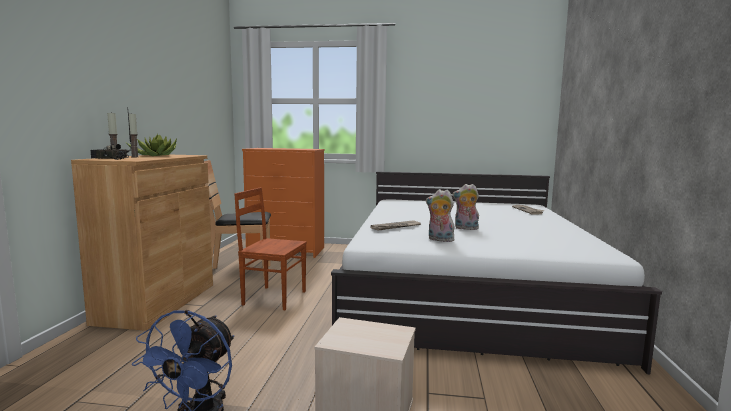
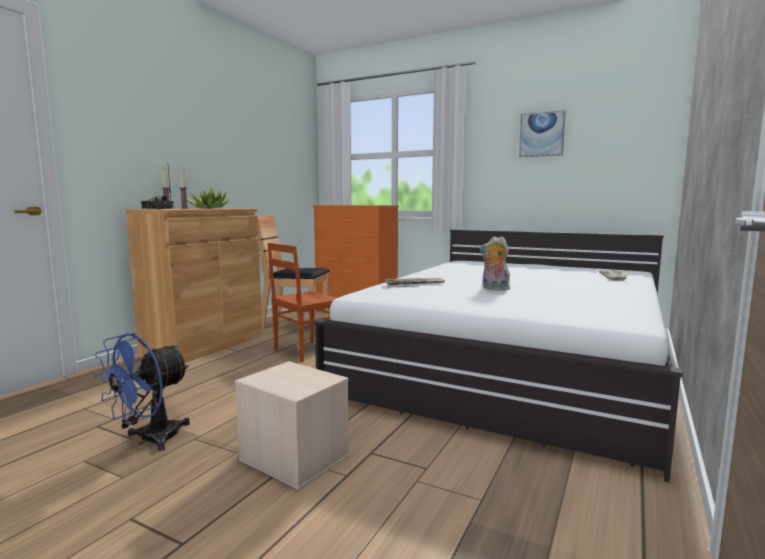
camera: 20 degrees right, 0 degrees up
(274, 297) = (305, 351): brown chair -> brown chair turned 75 degrees counterclockwise
(439, 240) = (441, 296): plush toy -> none
(451, 91) = (541, 134): none -> picture

